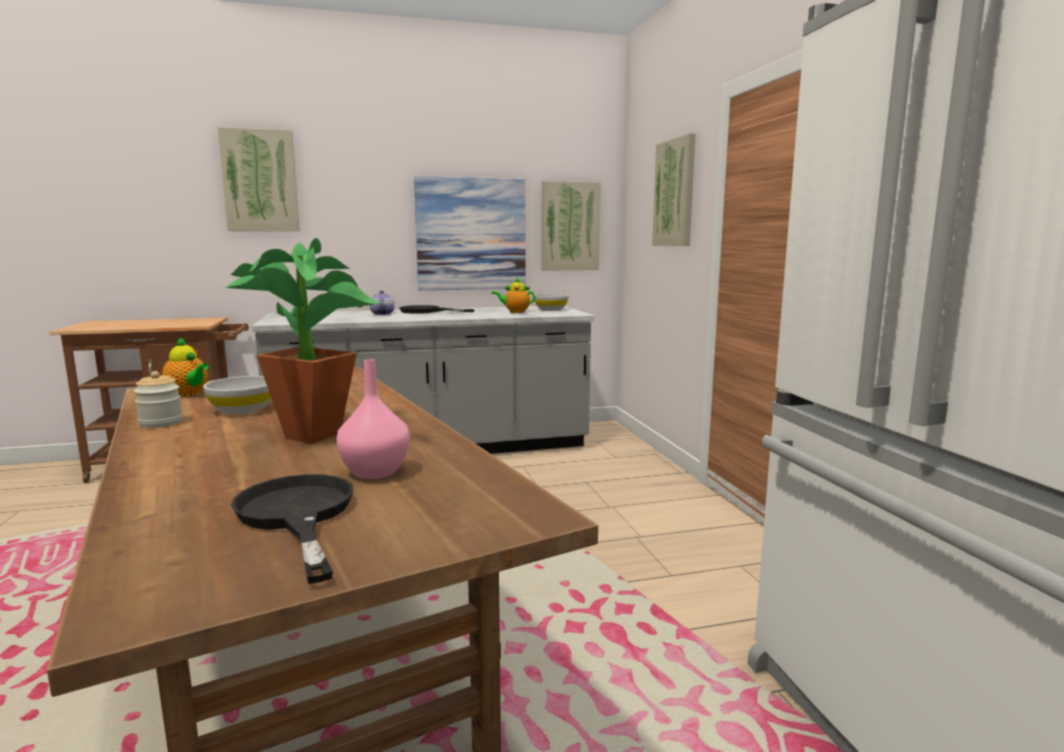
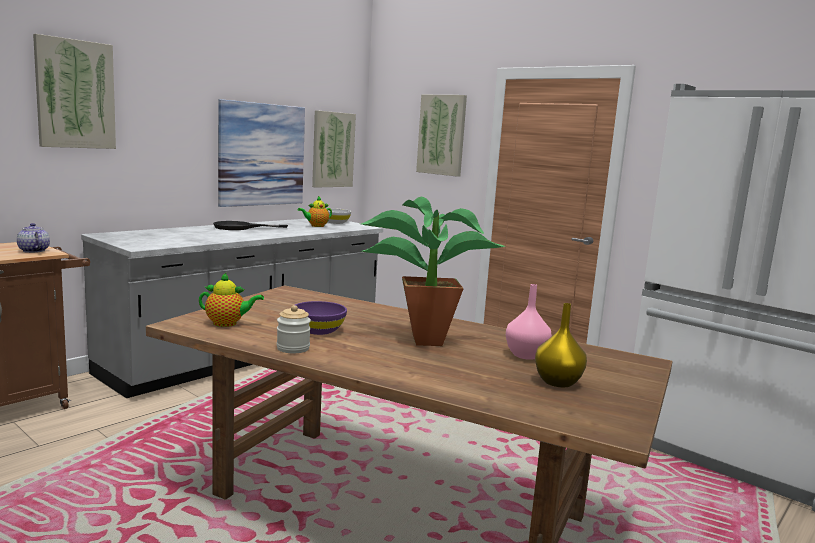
camera: 35 degrees left, 0 degrees up
(242, 409) = (318, 330): white bowl -> purple bowl
(297, 516) = (557, 382): black frying pan -> yellow vase
(382, 314) = (209, 232): teapot -> teapot (33, 251)

